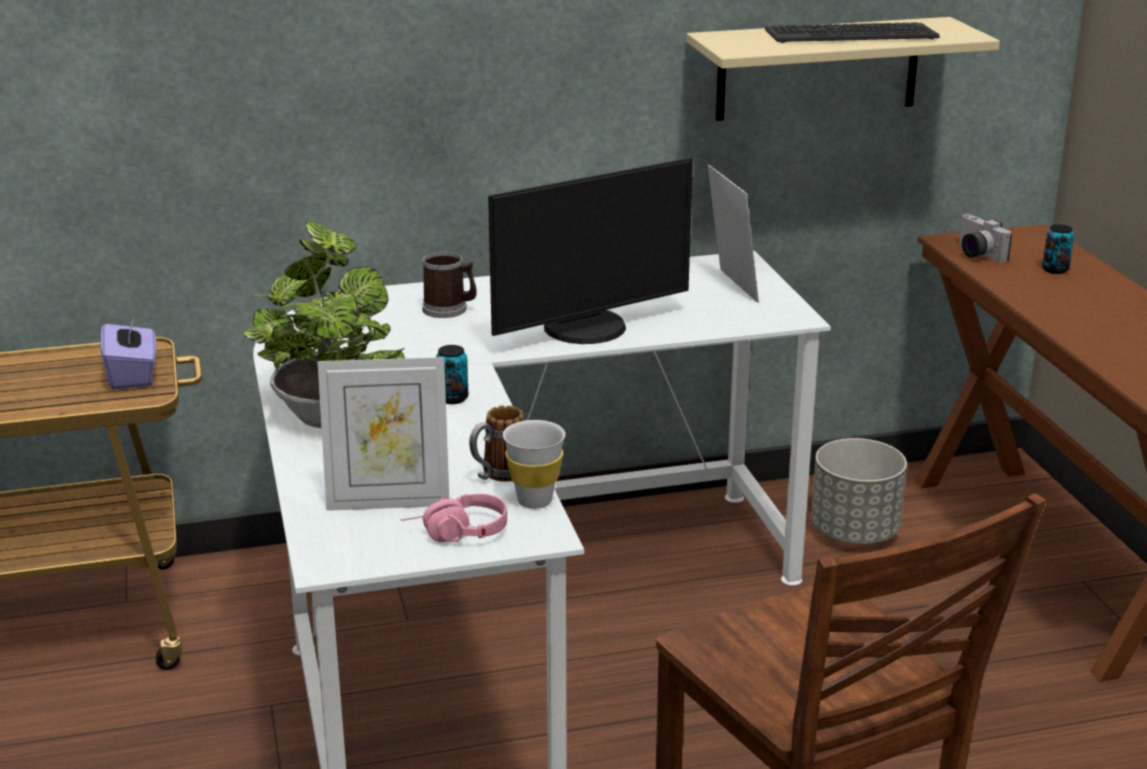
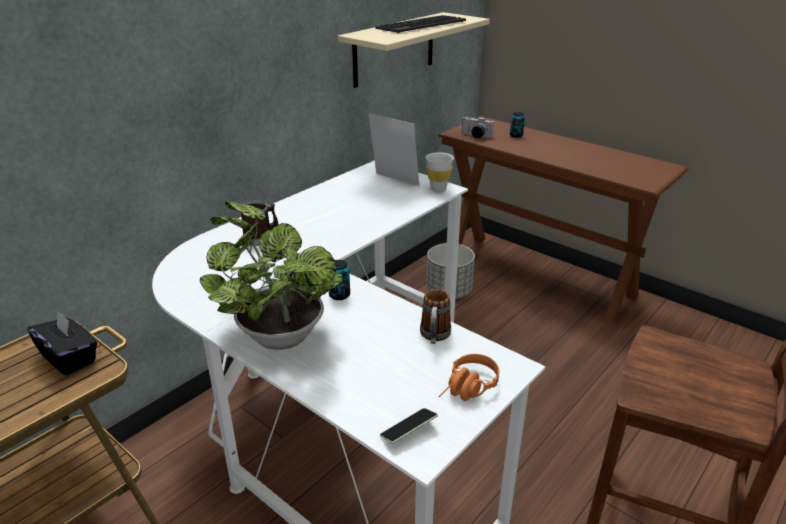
camera: 35 degrees left, 5 degrees up
(132, 375) = (69, 358): purple tissue box -> black tissue box
(340, 542) = (408, 431): none -> phone
(388, 501) = (397, 384): picture frame -> none
(456, 534) = (467, 390): pink headphones -> orange headphones
(534, 501) = (477, 345): white cup -> white cup (438, 189)
(587, 329) = (356, 226): monitor -> none

